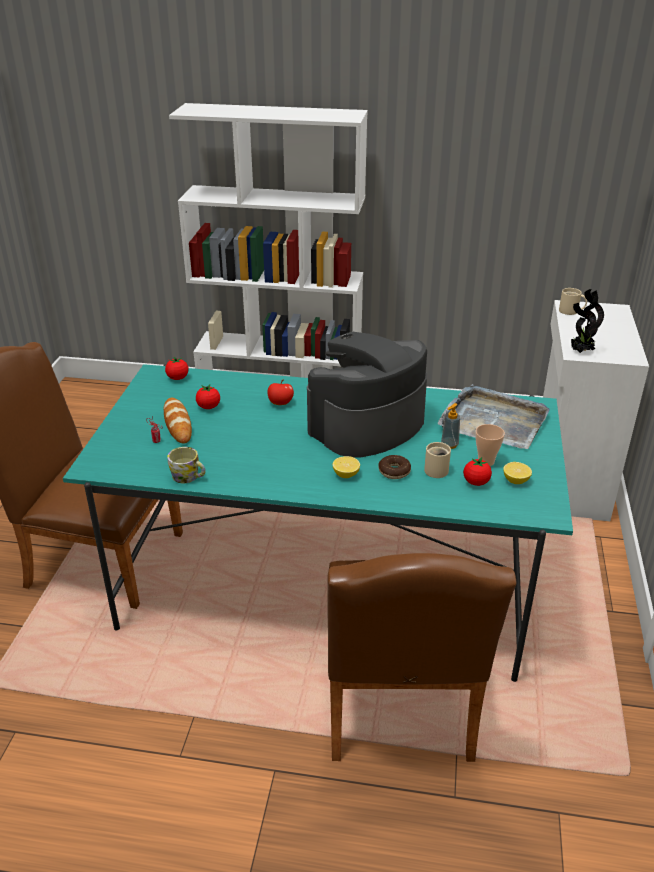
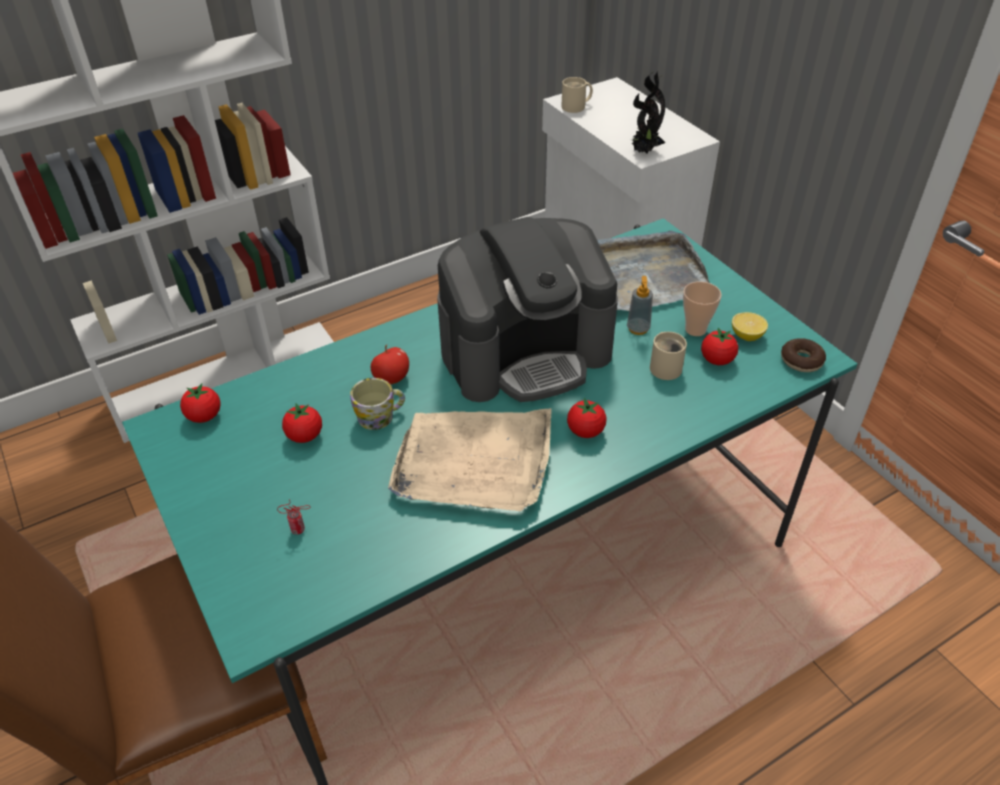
camera: 40 degrees left, 10 degrees up
(177, 423) = (293, 485): bread -> none
(188, 477) = (410, 555): mug -> mug (380, 416)
(270, 457) = (474, 462): none -> beige tray
(346, 474) = (585, 431): lemon -> tomato
(366, 425) = (526, 352): coffee machine -> coffee machine turned 120 degrees counterclockwise
(394, 471) = (627, 395): donut -> donut (801, 361)
(398, 709) = (720, 654): brown chair -> none

